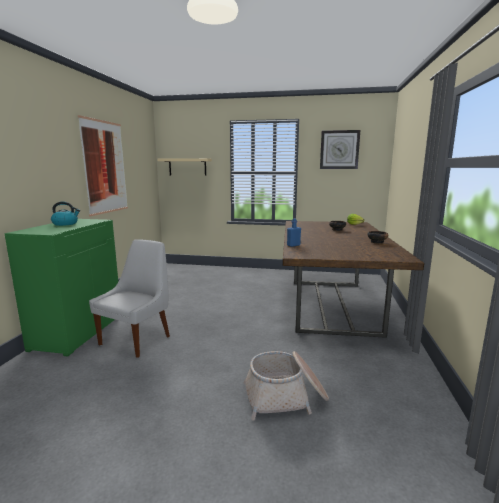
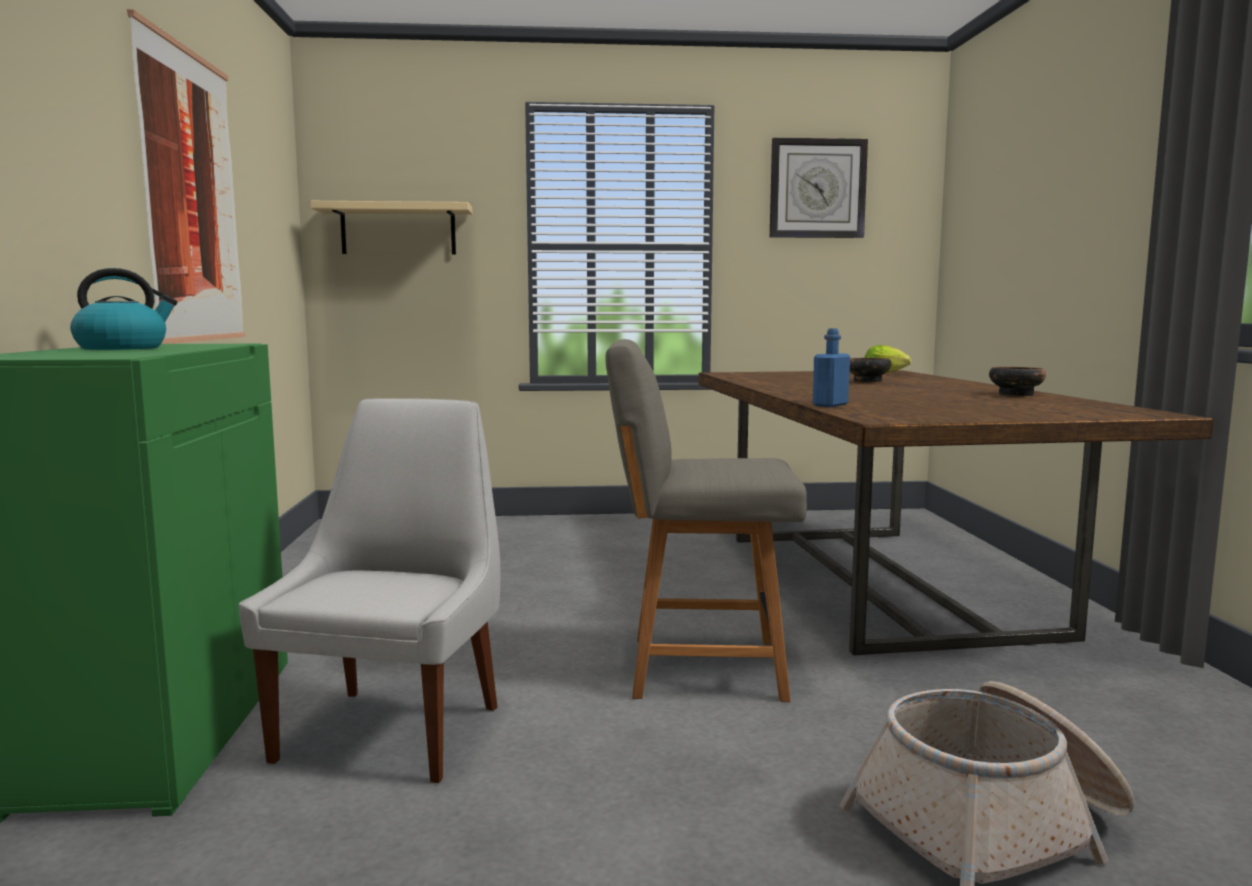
camera: 15 degrees left, 5 degrees down
(240, 330) = (699, 667): none -> grey chair

